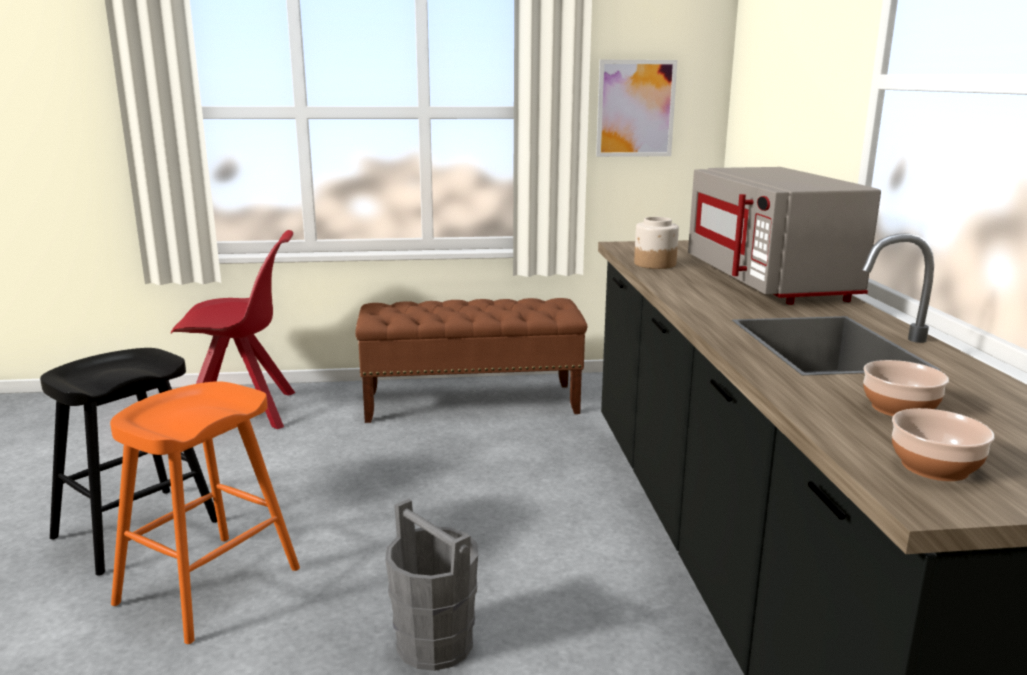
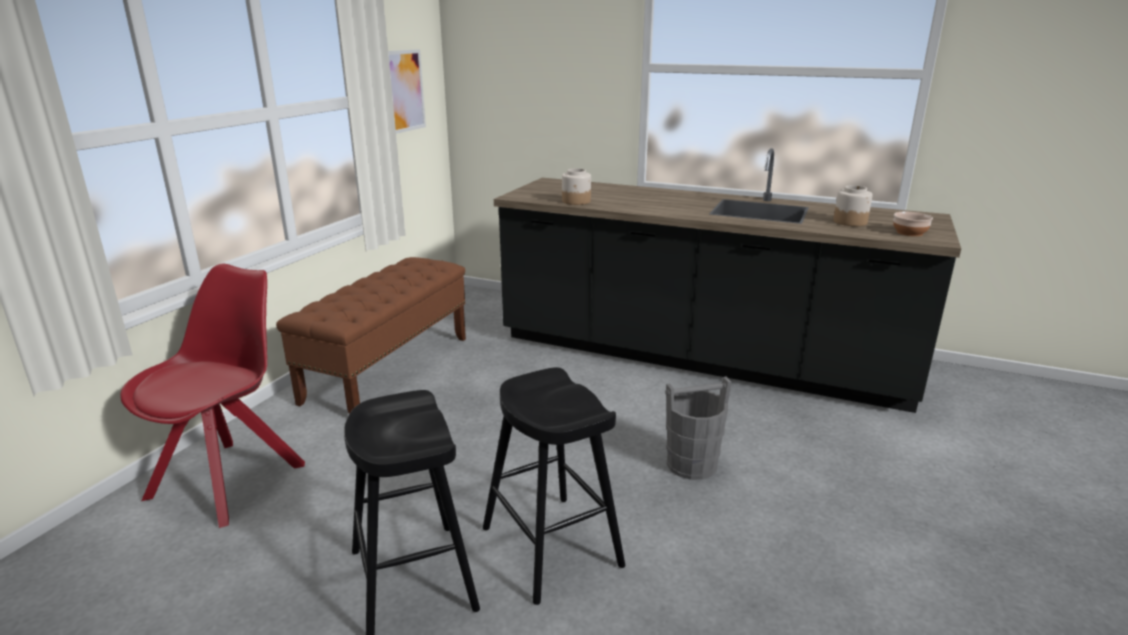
camera: 60 degrees left, 5 degrees up
(208, 586) = (551, 547): orange stool -> black stool
(770, 282) = (646, 194): grey microwave -> none
(900, 408) = (850, 222): bowl -> jar

